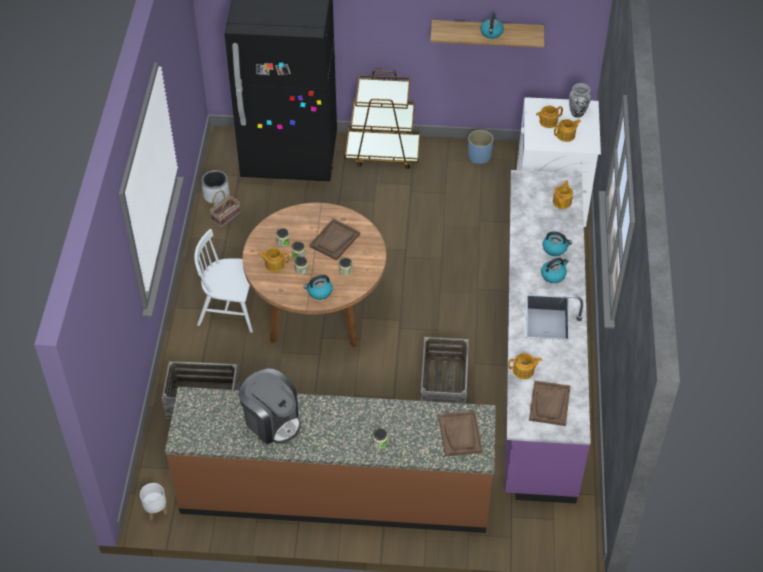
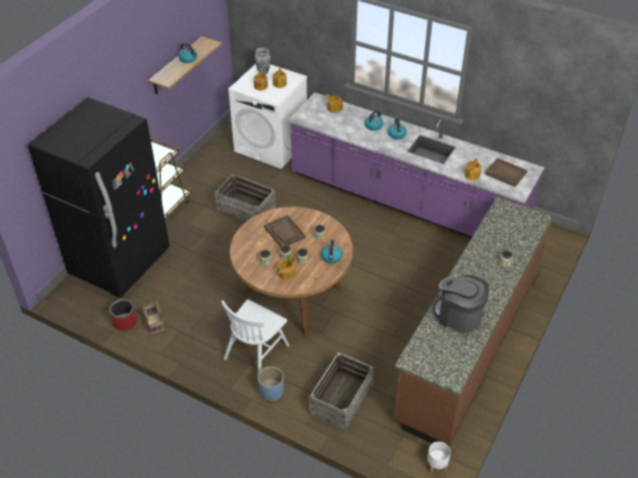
camera: 65 degrees left, 5 degrees down
(216, 195) = (125, 322): grey planter -> red planter
(272, 421) = (458, 316): coffee machine -> coffee machine turned 120 degrees counterclockwise
(444, 385) = (402, 254): crate -> crate (246, 209)
(460, 434) = (515, 220): brown tray -> none
(479, 156) = (206, 164): blue planter -> blue planter (271, 392)

